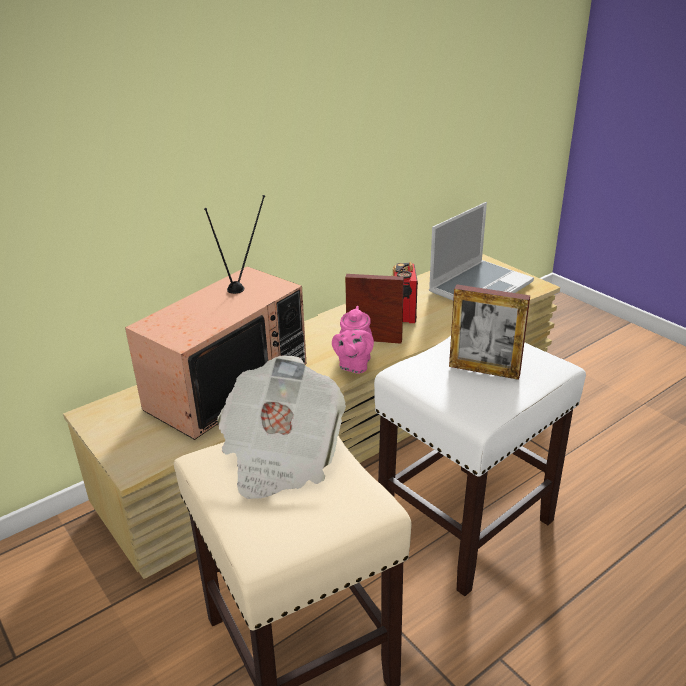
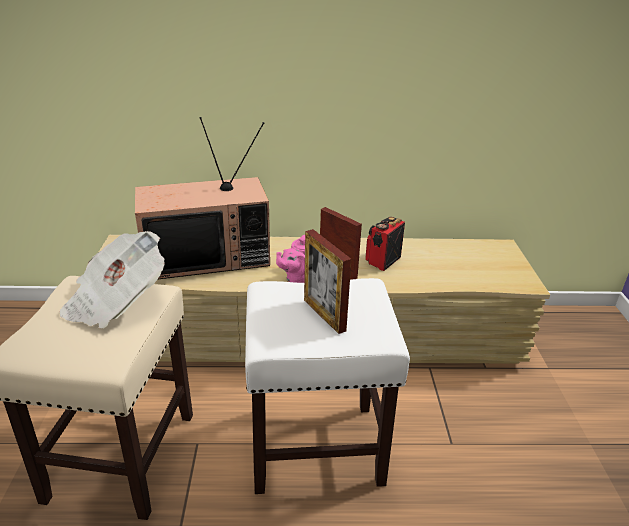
camera: 35 degrees right, 0 degrees up
(480, 287) = (475, 266): laptop -> none

